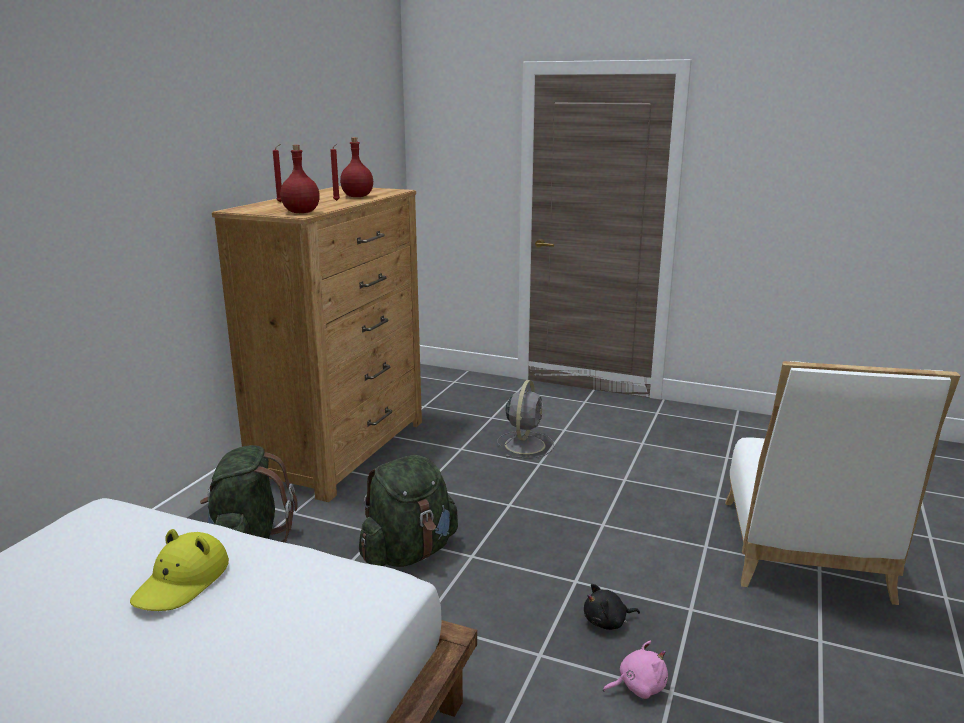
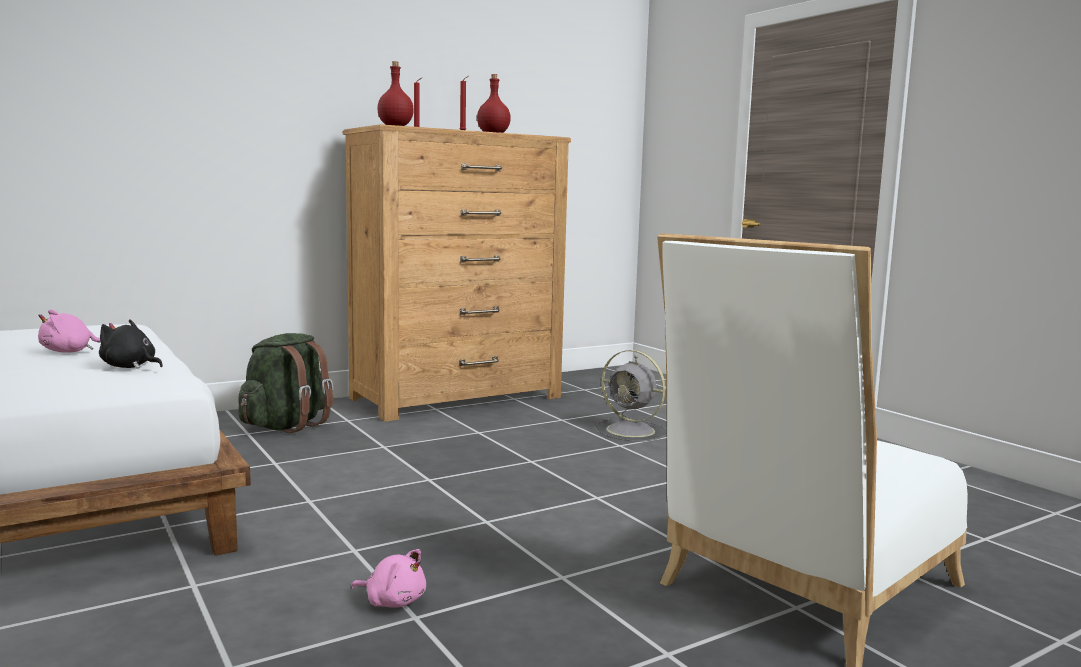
camera: 35 degrees right, 10 degrees down
(182, 582) = (70, 352): yellow hat -> pink plush toy
(409, 553) = (383, 463): green backpack -> none
(525, 444) = (632, 431): grey fan -> grey fan turned 75 degrees clockwise
(607, 622) = (457, 554): black plush toy -> black plush toy (130, 367)

